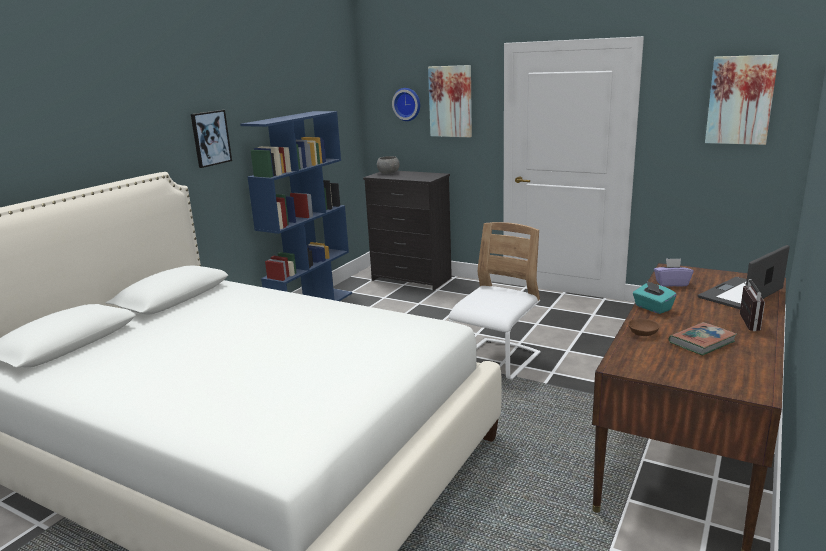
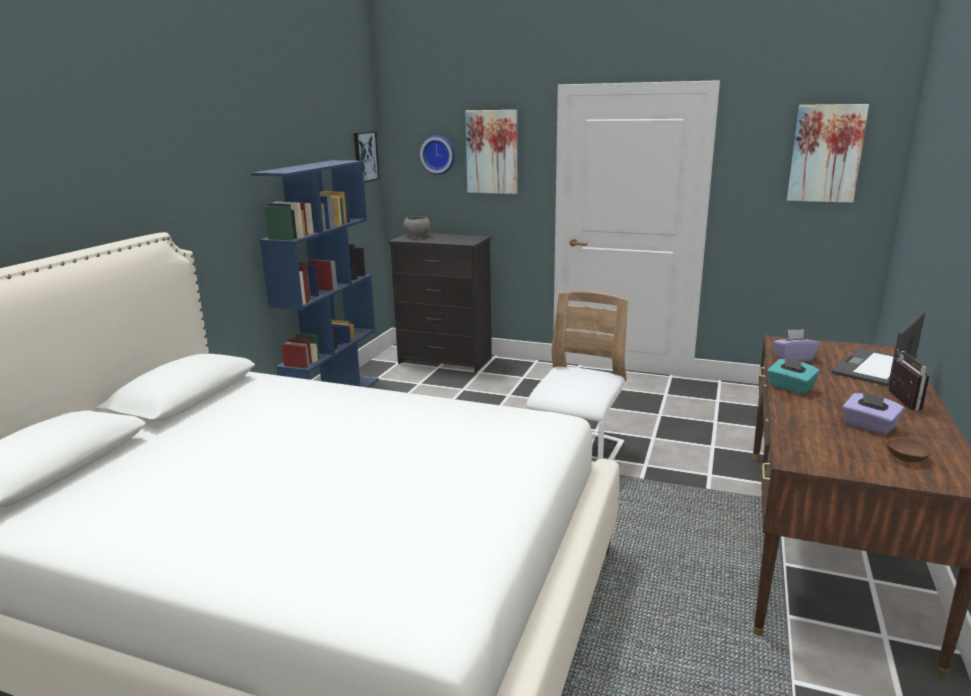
camera: 10 degrees left, 0 degrees up
(210, 138) = (216, 190): picture -> picture (365, 156)
(643, 333) = (798, 419): brown bowl -> brown bowl (907, 458)
(701, 342) = (869, 426): book -> purple tissue box

